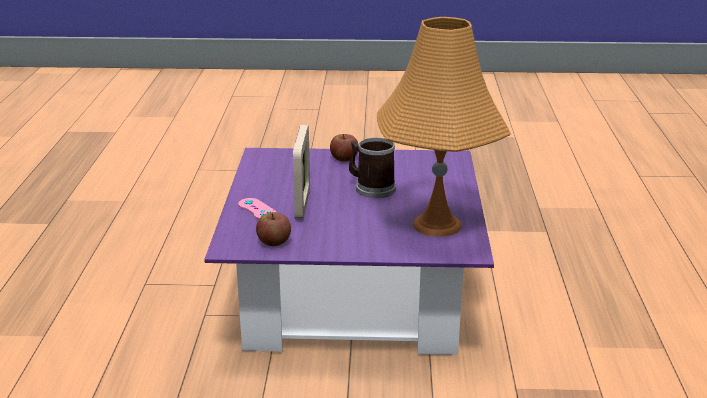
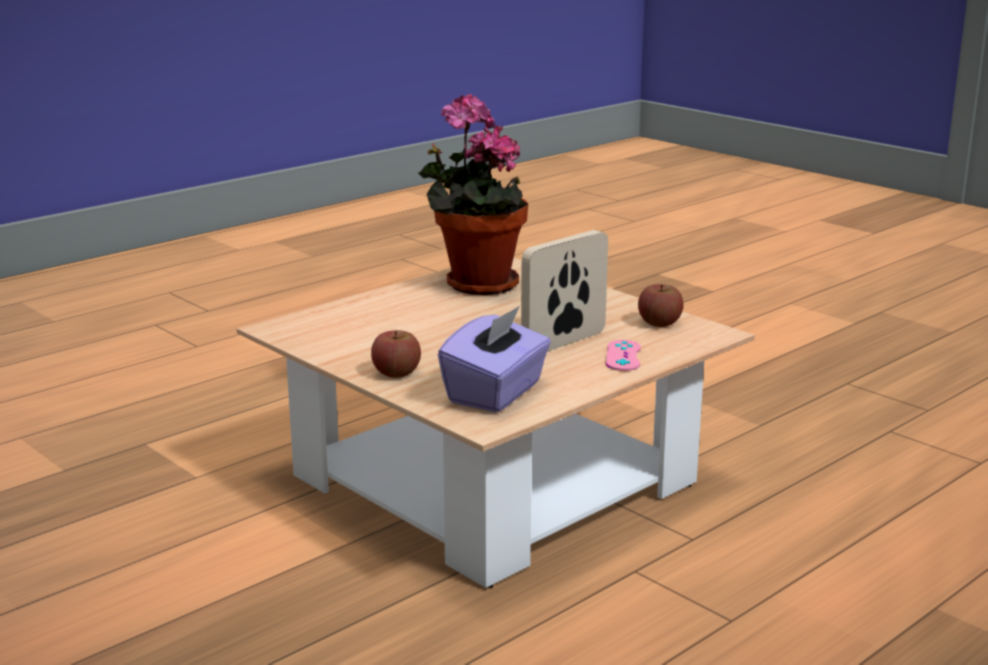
camera: 135 degrees left, 5 degrees down
(281, 167) = (496, 393): none -> purple tissue box
(353, 296) = (494, 480): purple coffee table -> beige coffee table
(371, 188) = (453, 331): mug -> none
(437, 225) = (475, 284): orange table lamp -> potted plant

